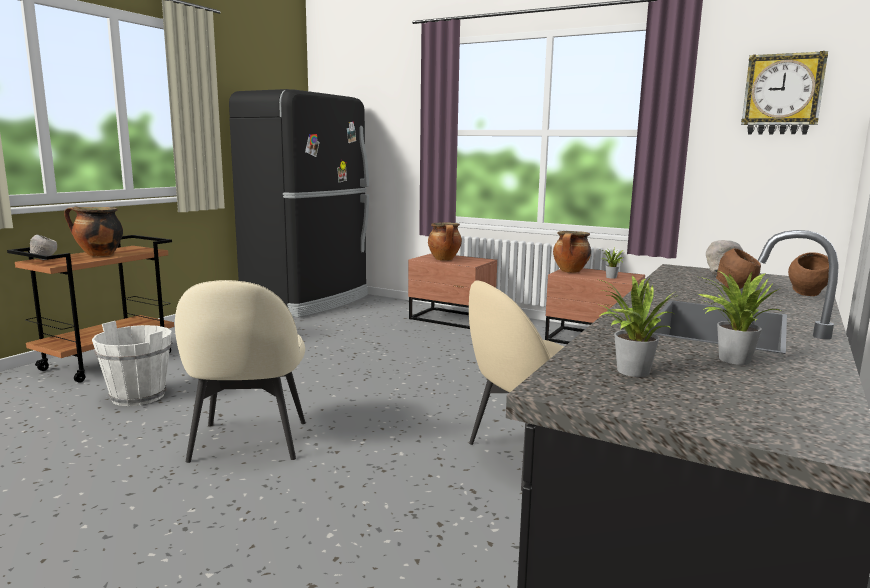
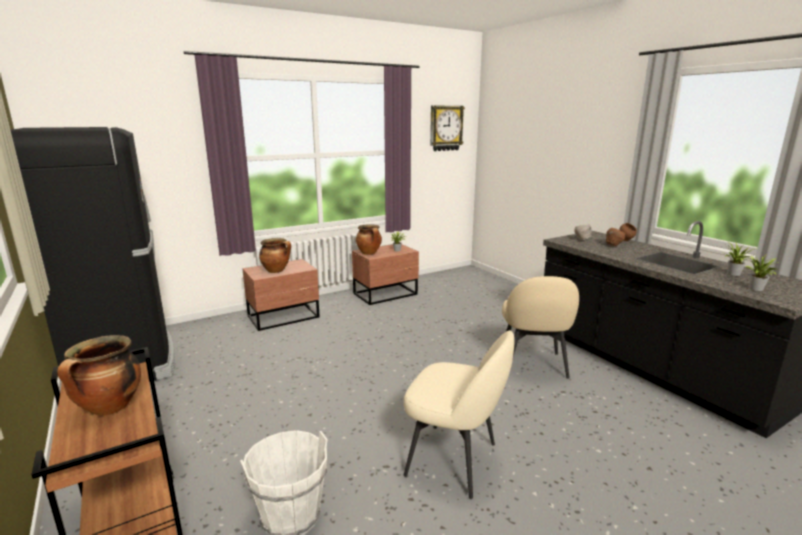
camera: 60 degrees left, 5 degrees up
(44, 259) = (77, 454): grey bowl -> none

